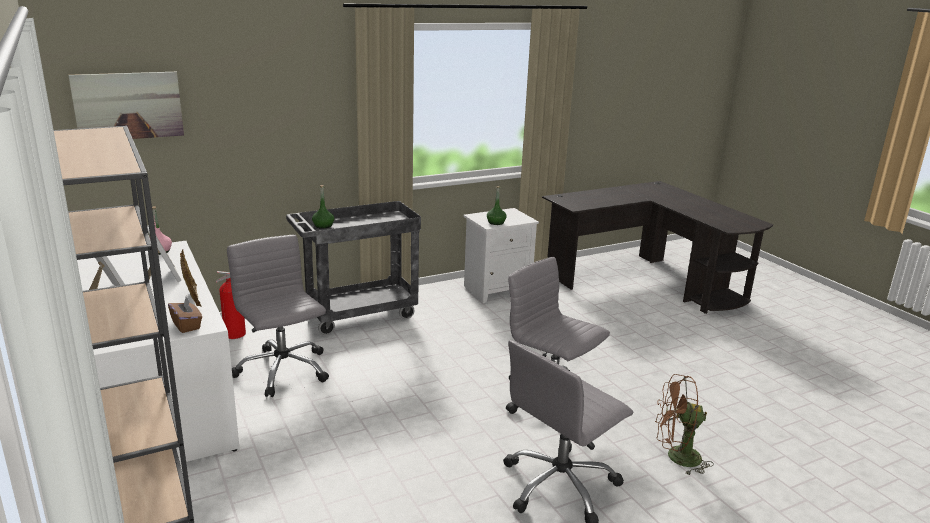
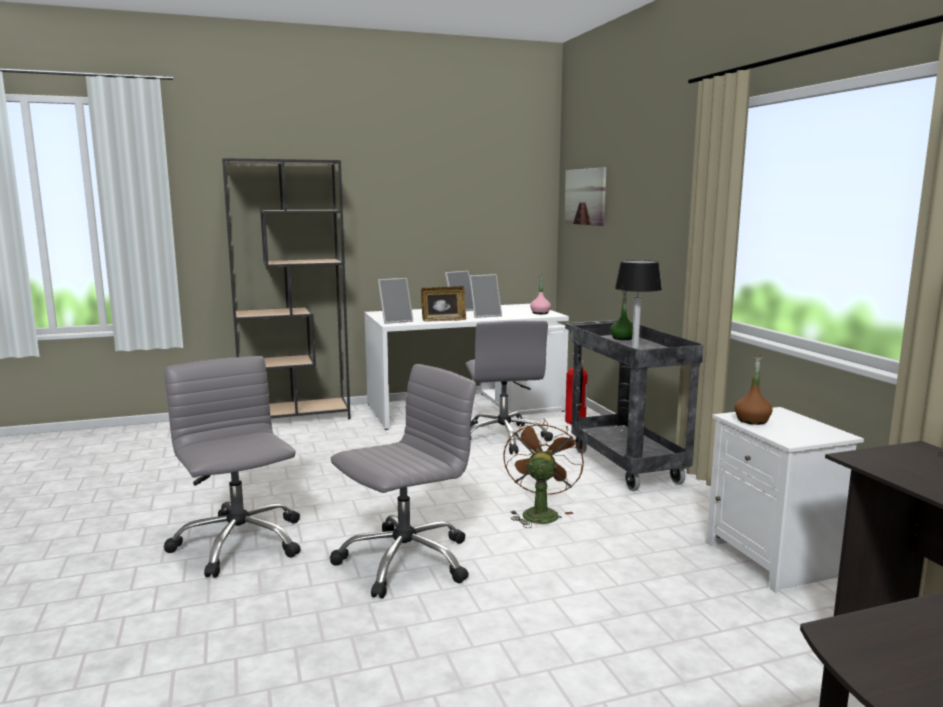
camera: 100 degrees right, 10 degrees down
(187, 325) = (395, 321): brown tissue box -> picture frame
(282, 370) = (504, 438): grey office chair -> grey office chair turned 105 degrees clockwise
(364, 224) = (635, 348): none -> table lamp
(496, 222) = (752, 420): green bottle -> brown bottle
(676, 457) = (218, 633): brown fan -> brown fan (539, 513)

